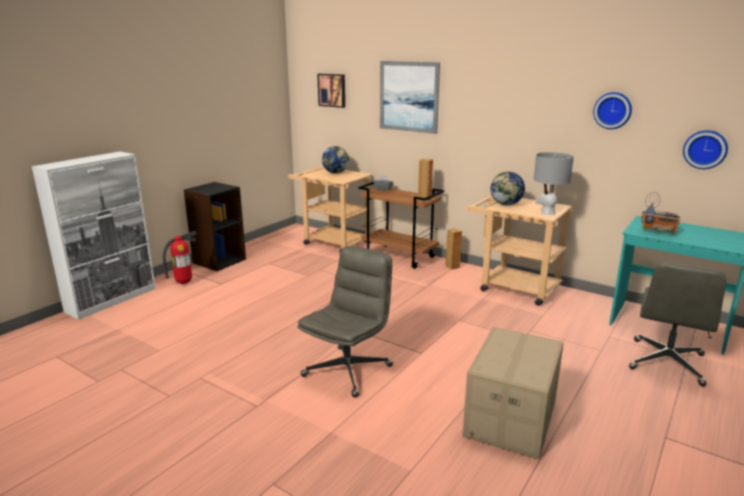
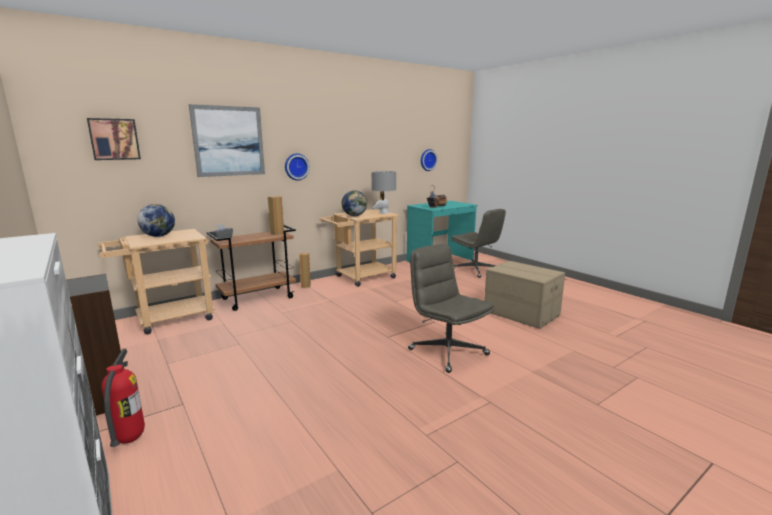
camera: 70 degrees left, 5 degrees down
(613, 110) = (386, 141): wall clock -> wall clock (296, 166)

